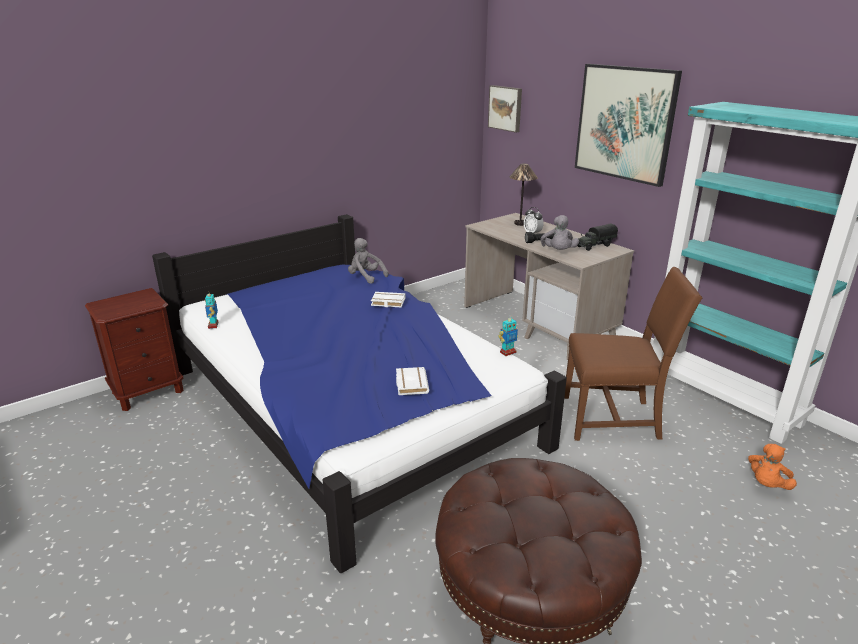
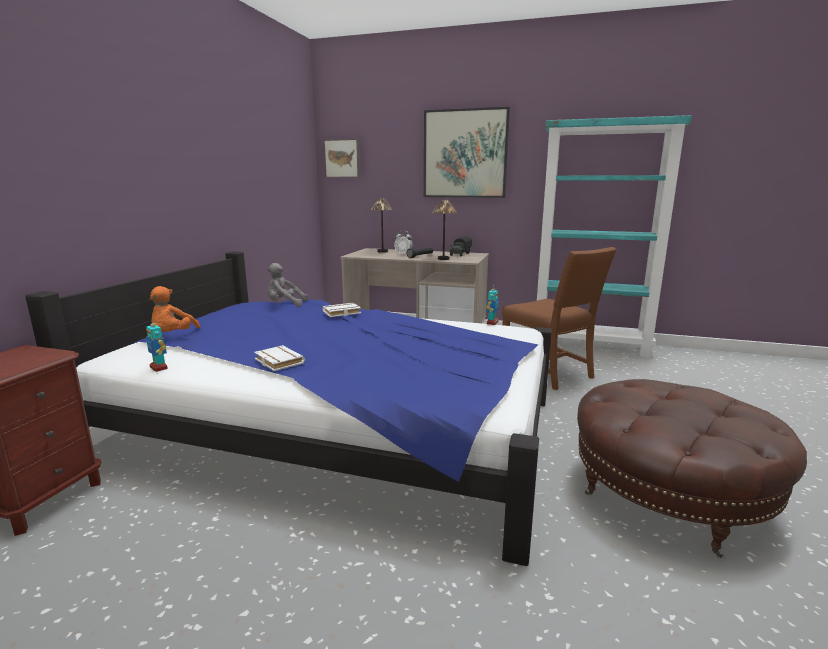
camera: 35 degrees left, 10 degrees down
(410, 384) = (467, 352): white book -> white book (277, 362)
(558, 252) = (443, 259): grey plush toy -> table lamp
(614, 418) = (549, 373): brown chair -> brown chair turned 90 degrees clockwise
(766, 484) = (677, 379): orange plush toy -> orange plush toy (173, 335)

